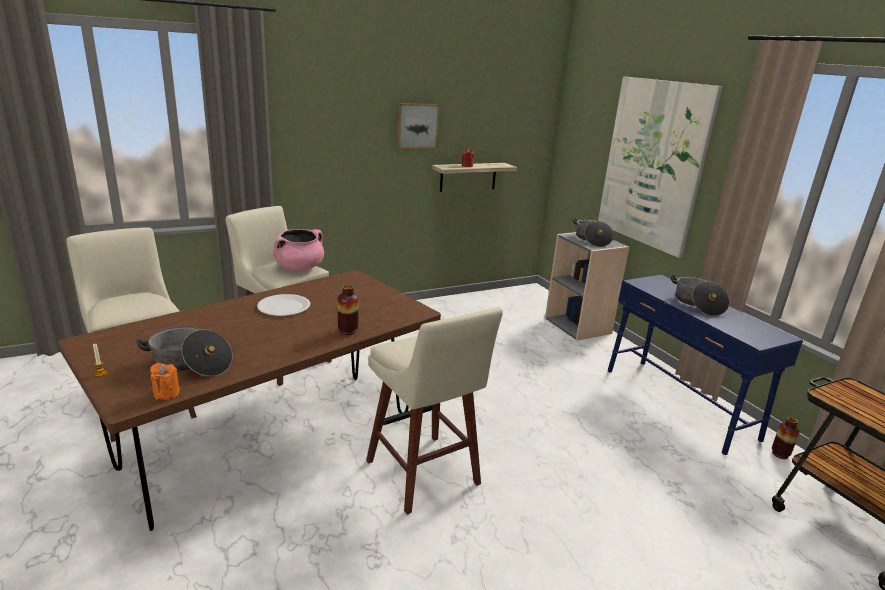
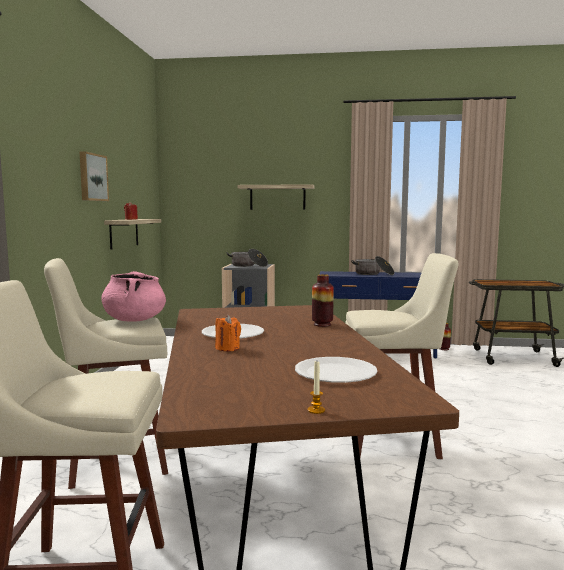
camera: 55 degrees left, 15 degrees down
(166, 394) = (402, 385): orange candle -> orange candle (228, 348)
(190, 364) = (335, 372): cooking pot -> white plate
(653, 164) = (277, 197): picture -> shelf

